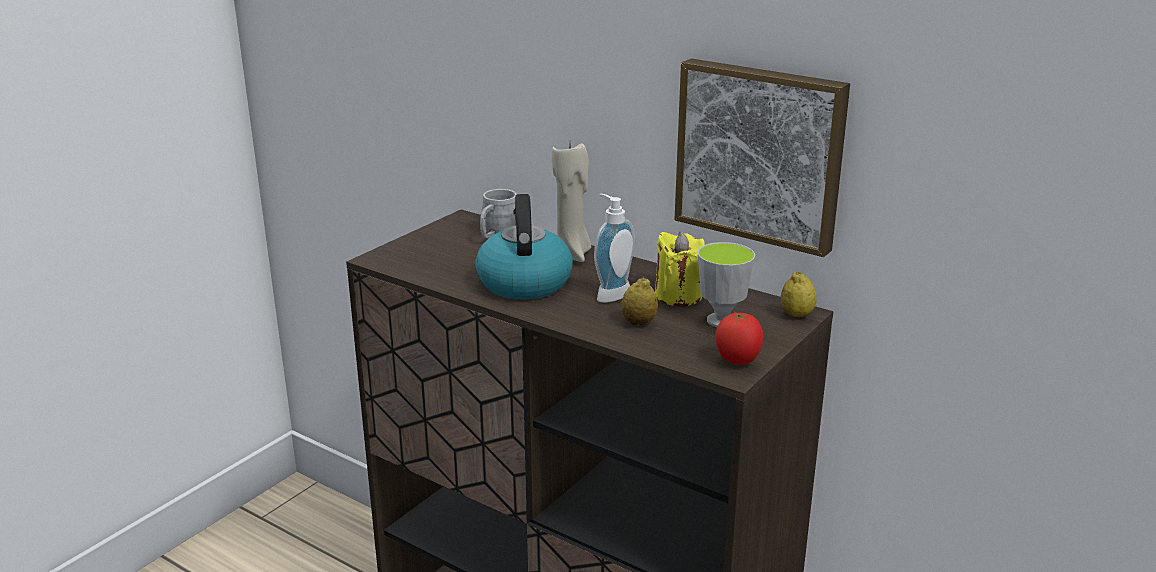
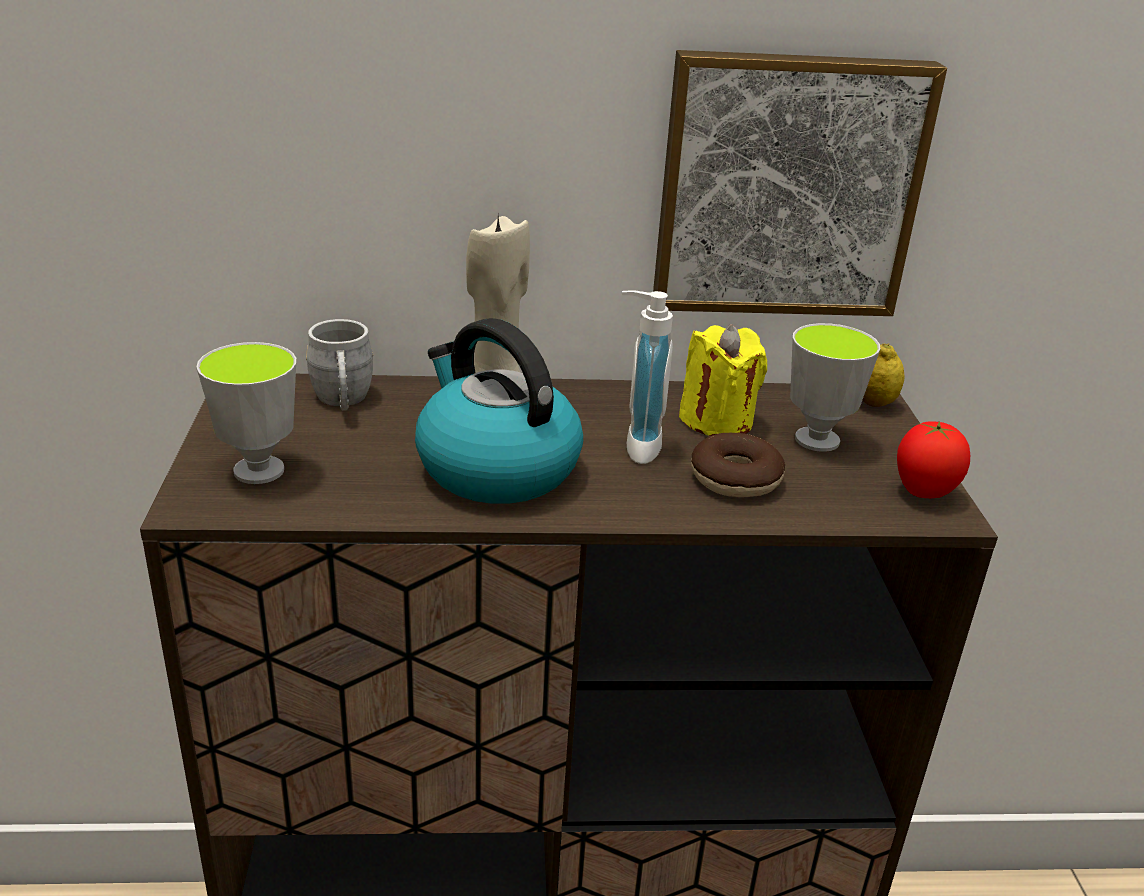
camera: 40 degrees left, 5 degrees up
(419, 253) = (259, 471): none -> cup
(639, 322) = (735, 478): lemon -> donut

